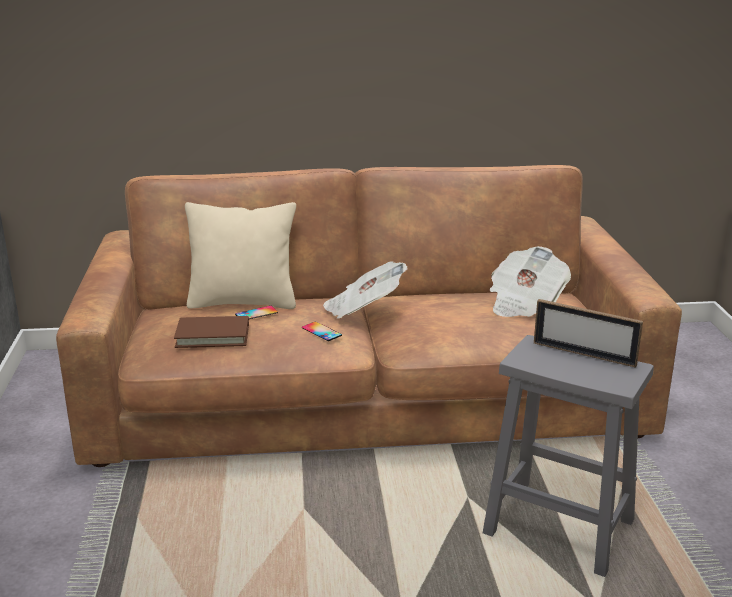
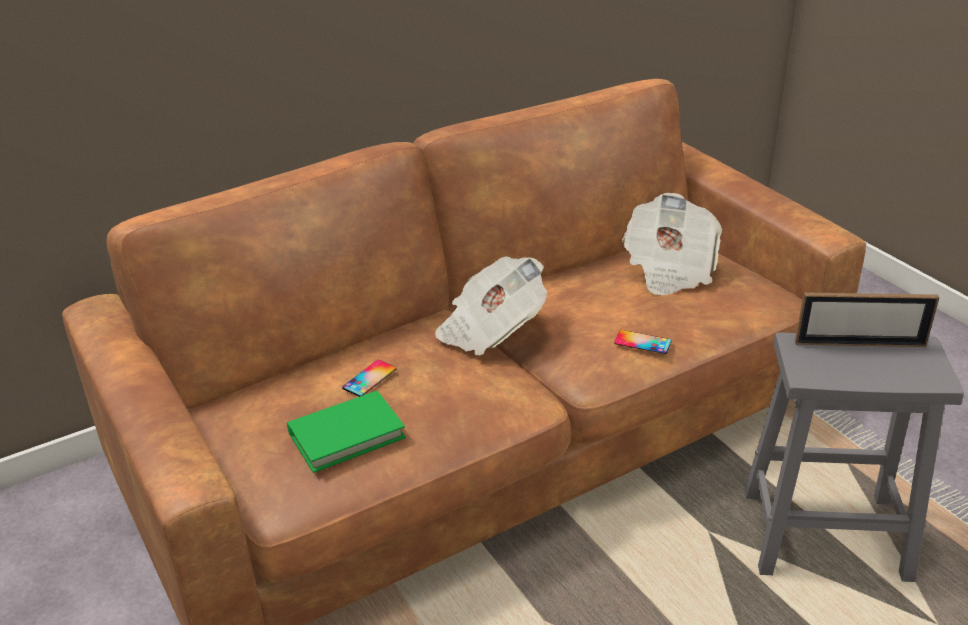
camera: 25 degrees left, 10 degrees up
(212, 336) = (346, 435): brown book -> green book
(243, 302) = (323, 361): beige pillow -> none
(321, 331) = (478, 383): phone -> phone (642, 342)

